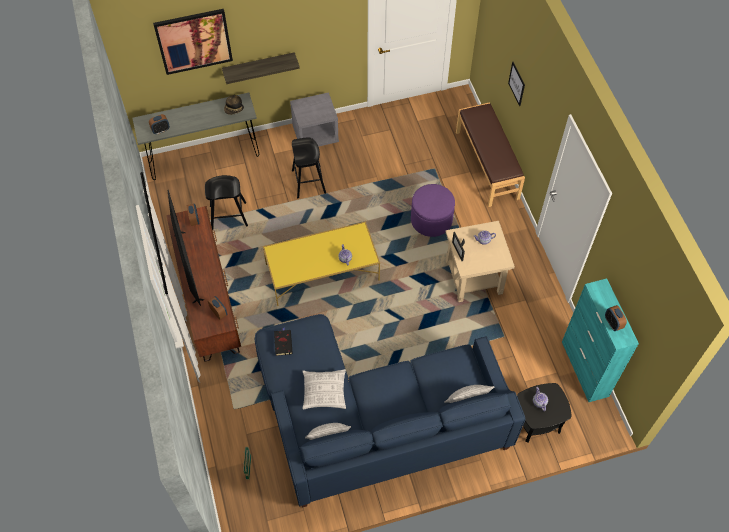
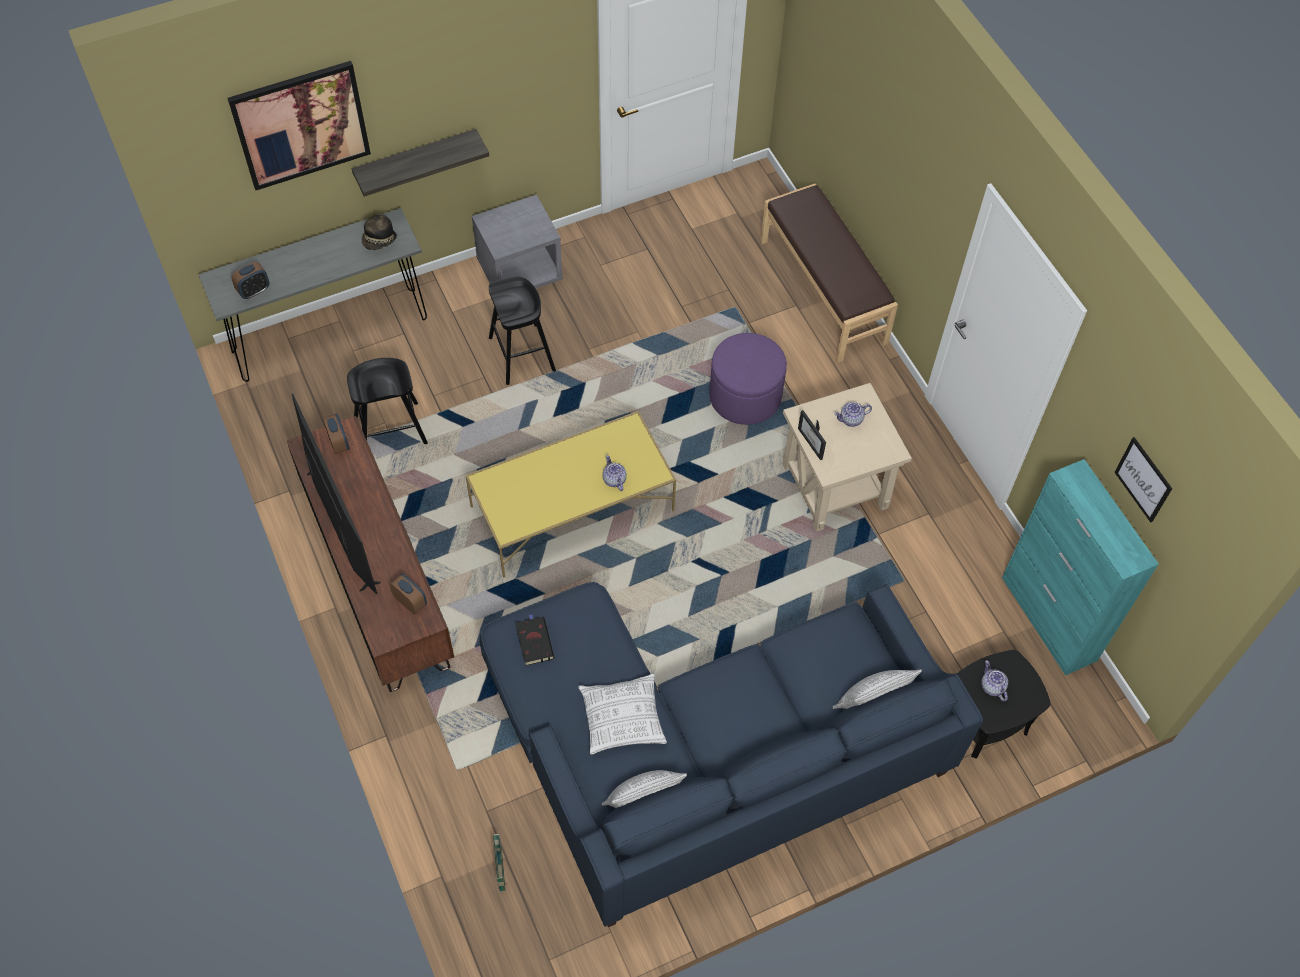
camera: 10 degrees left, 0 degrees up
(516, 83) = (871, 144): picture -> picture (1143, 479)
(613, 323) = (1109, 535): alarm clock -> none

